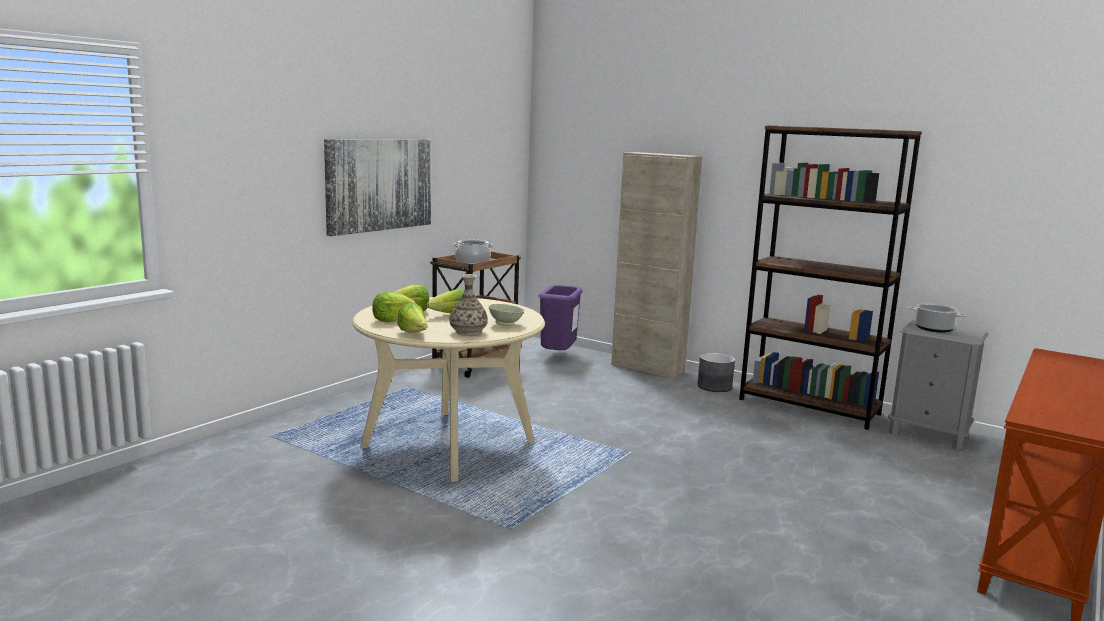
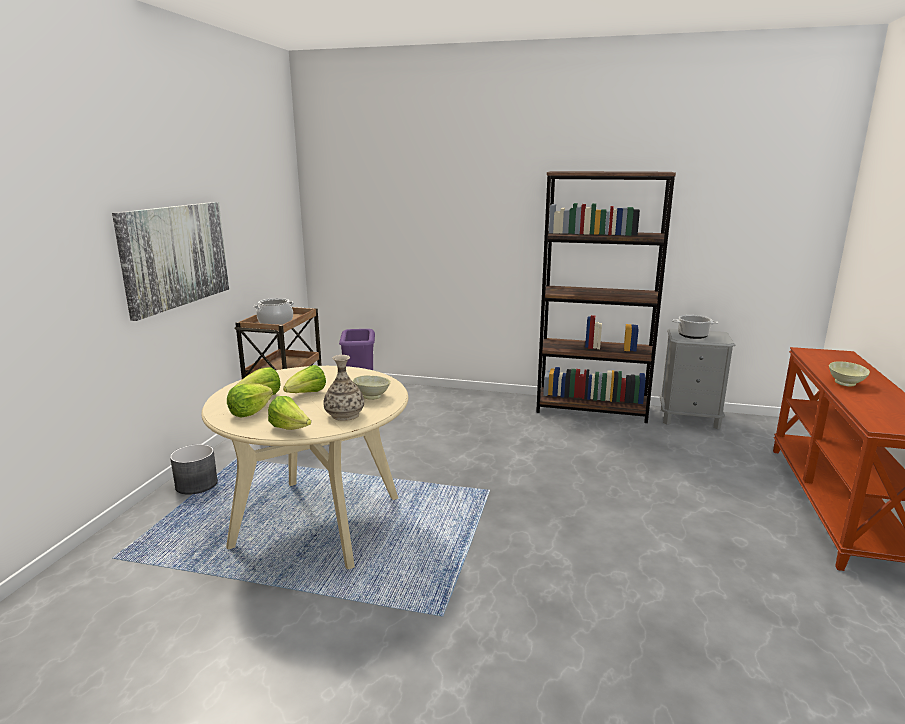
camera: 20 degrees left, 5 degrees up
(647, 368) = (443, 393): beige cabinet -> none
(714, 387) = (509, 403): grey planter -> grey planter (197, 484)
(1048, 384) = (845, 384): none -> beige bowl

